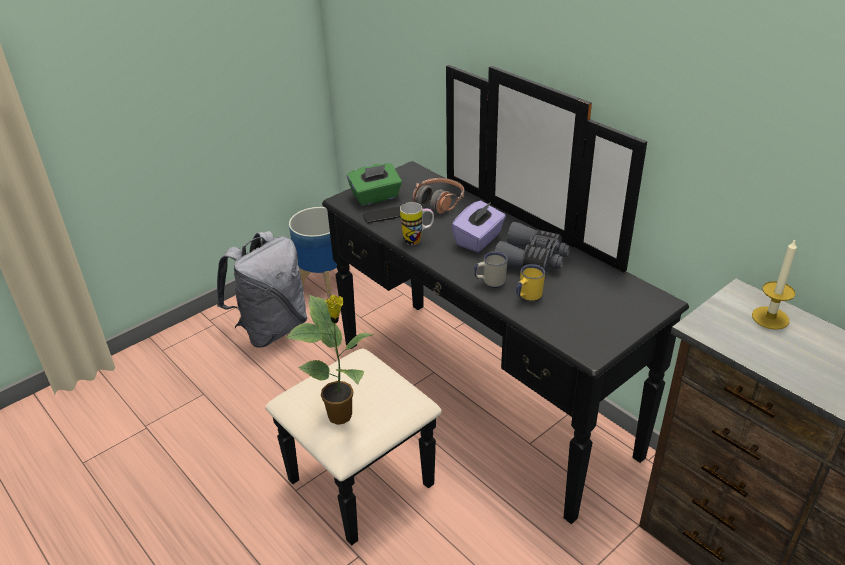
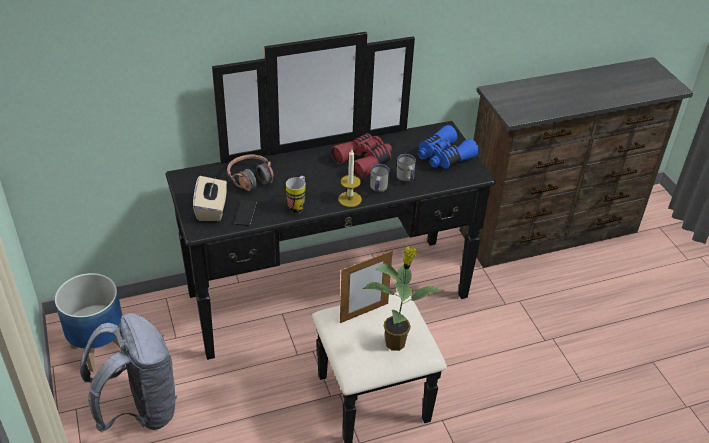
camera: 70 degrees left, 5 degrees up
(373, 378) = (364, 313): none -> picture frame
(376, 197) = (212, 209): green tissue box -> beige tissue box
(479, 240) = (321, 176): purple tissue box -> none
(527, 297) = (406, 179): yellow mug -> white mug
(532, 259) = (364, 161): grey binoculars -> red binoculars
(601, 315) = (443, 156): none -> blue binoculars
(770, 318) = (519, 92): candle -> candle (349, 199)

